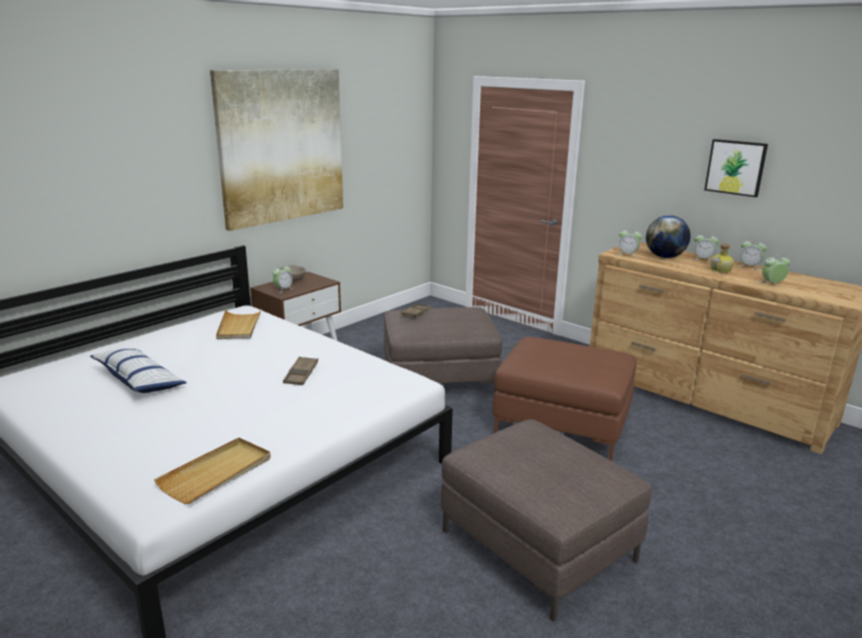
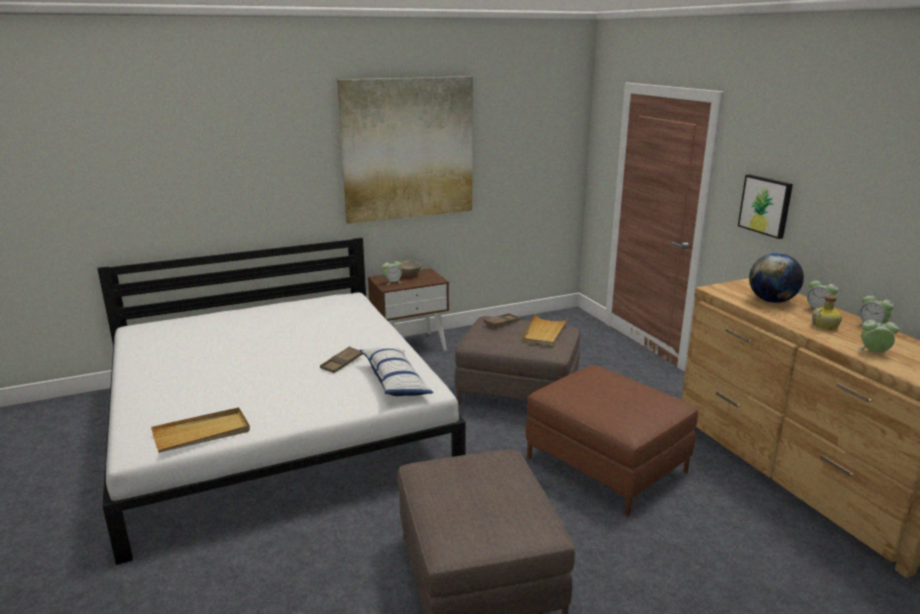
camera: 25 degrees right, 0 degrees up
(139, 380) = (220, 344): pillow -> pillow (395, 381)
(239, 326) = (332, 311): beige tray -> beige tray (544, 332)
(628, 254) = (728, 292): alarm clock -> none
(736, 167) = (870, 203): picture -> picture (766, 205)

